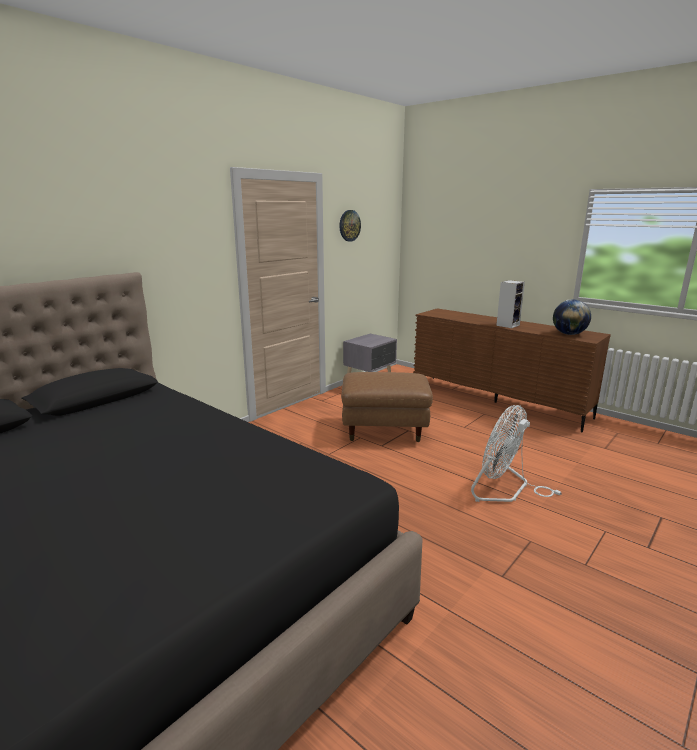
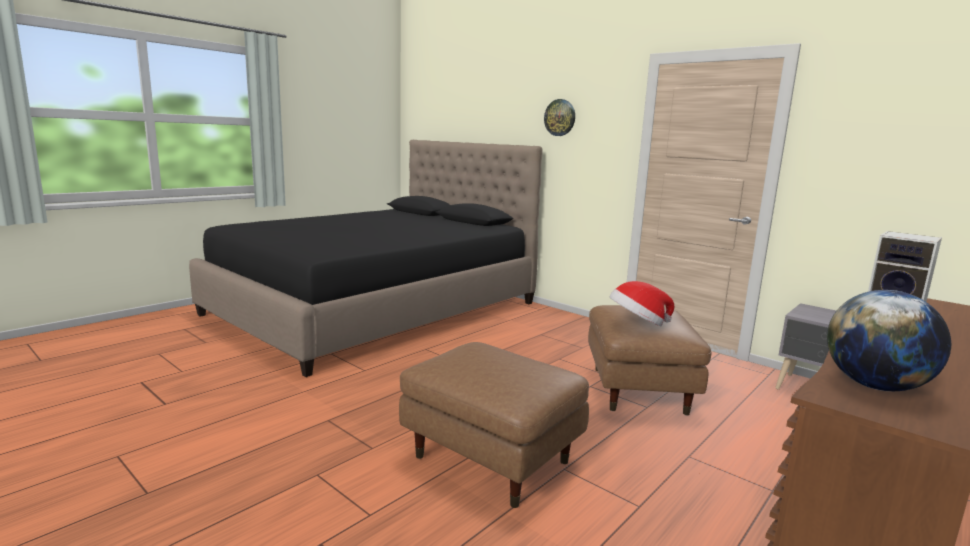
camera: 90 degrees right, 5 degrees down
(349, 225) = (857, 121): wall clock -> wall clock (560, 117)
(401, 381) = (637, 323): none -> hat
(509, 487) = (490, 459): white fan -> brown ottoman

